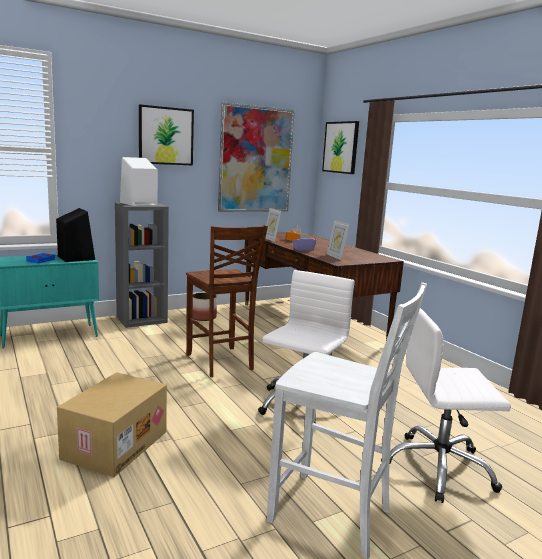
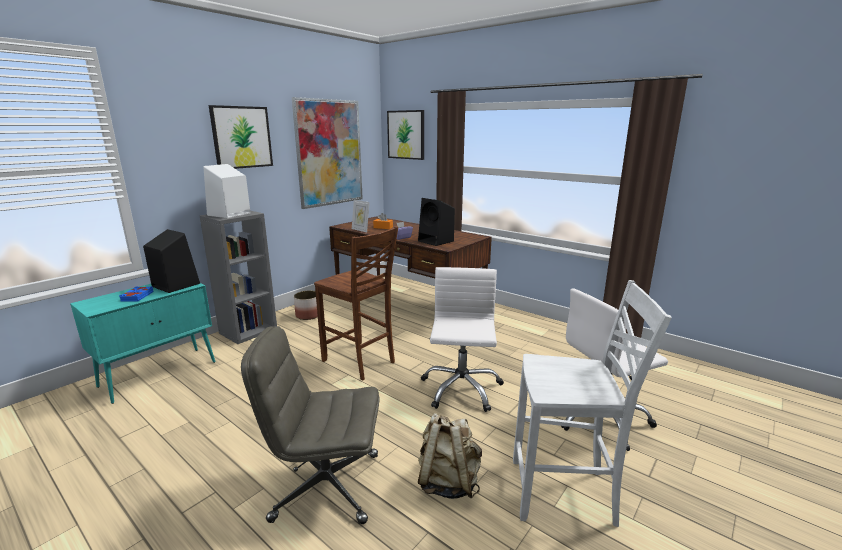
camera: 20 degrees left, 5 degrees up
(115, 444) = (325, 486): cardboard box -> grey office chair
(223, 472) = (448, 482): none -> beige backpack
(336, 257) = (436, 241): picture frame -> black speaker

